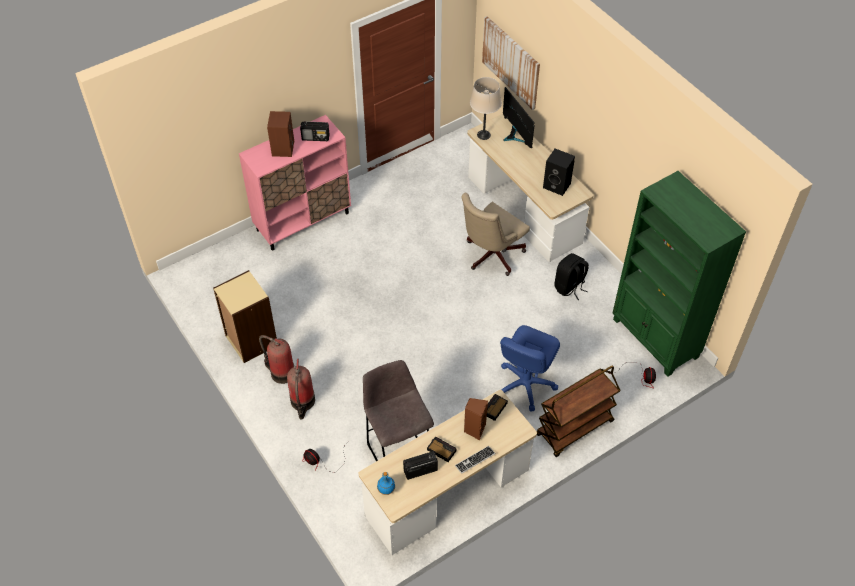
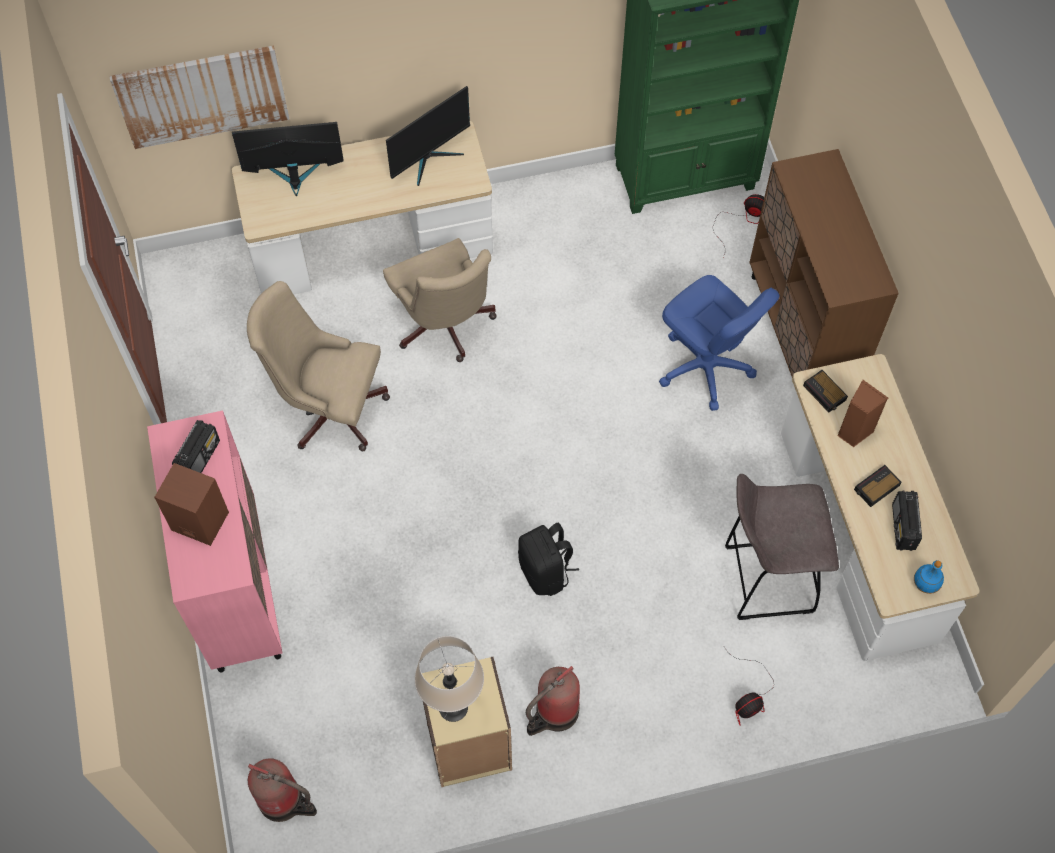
camera: 70 degrees left, 10 degrees up
(302, 402) = (627, 695): fire extinguisher -> fire extinguisher (284, 801)
(418, 224) = (329, 407): none -> beige office chair
(475, 460) = (906, 448): keyboard -> none
(483, 135) = (268, 218): beige table lamp -> beige table lamp (453, 707)
(557, 185) = (430, 158): black speaker -> monitor
(569, 287) = (551, 245): black backpack -> black backpack (545, 572)
(574, 429) = (801, 333): brown cart -> brown cabinet

